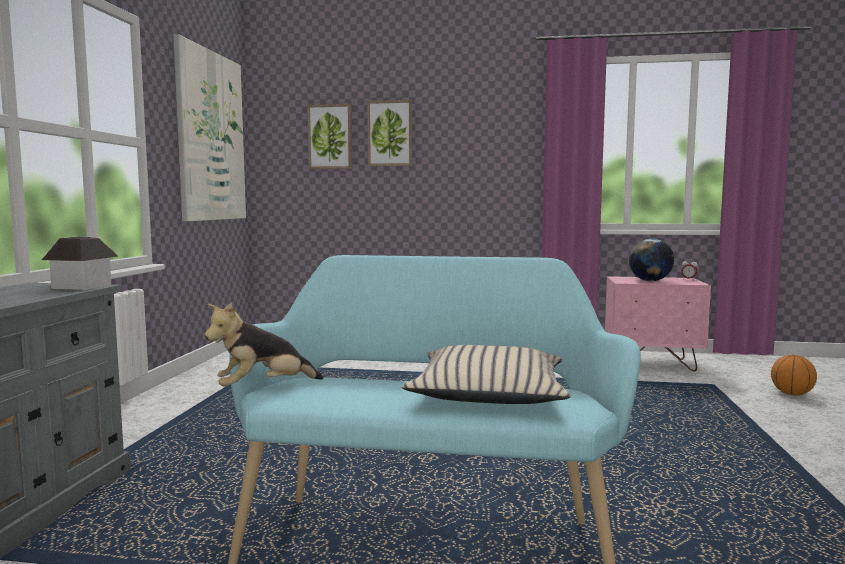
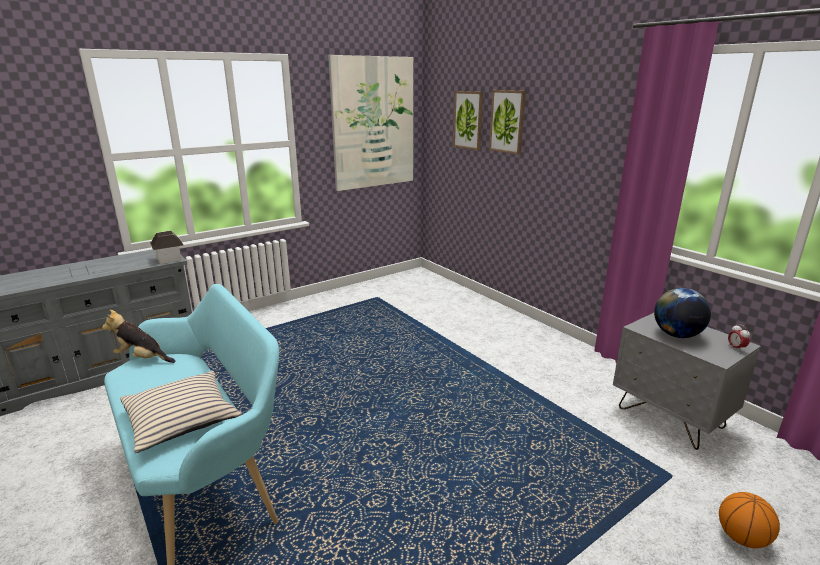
camera: 45 degrees right, 15 degrees up
(652, 364) = (670, 418): pink nightstand -> grey nightstand

